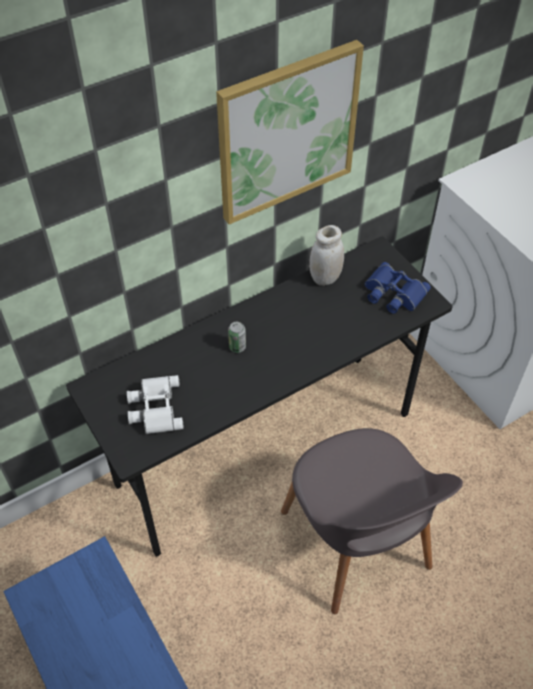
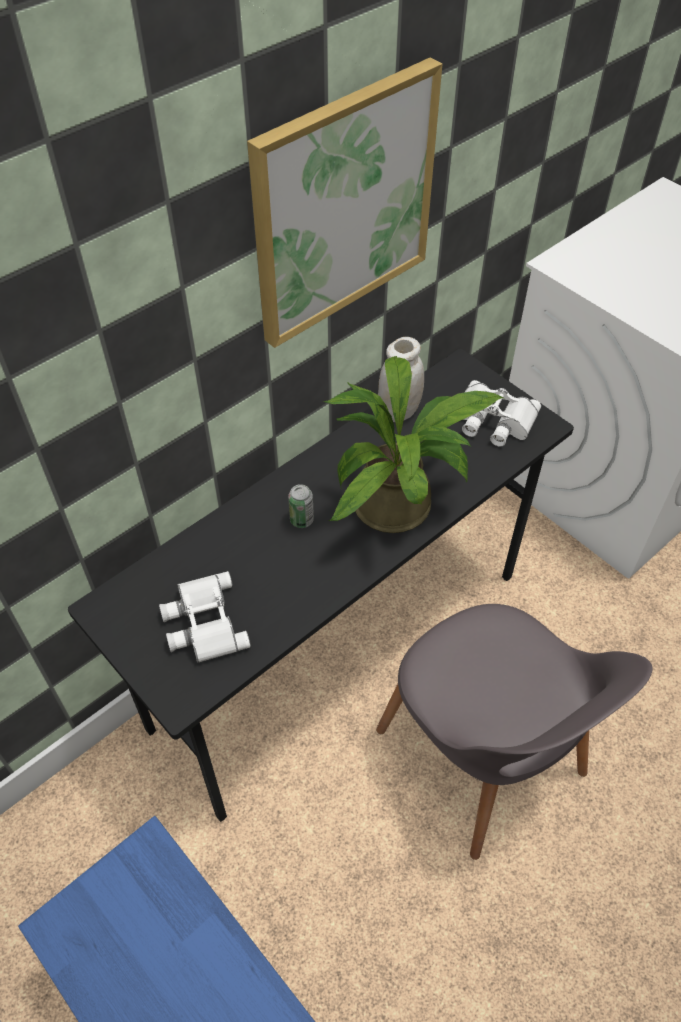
camera: 10 degrees left, 0 degrees up
(311, 347) = (402, 506): none -> potted plant
(392, 293) = (492, 420): blue binoculars -> white binoculars

